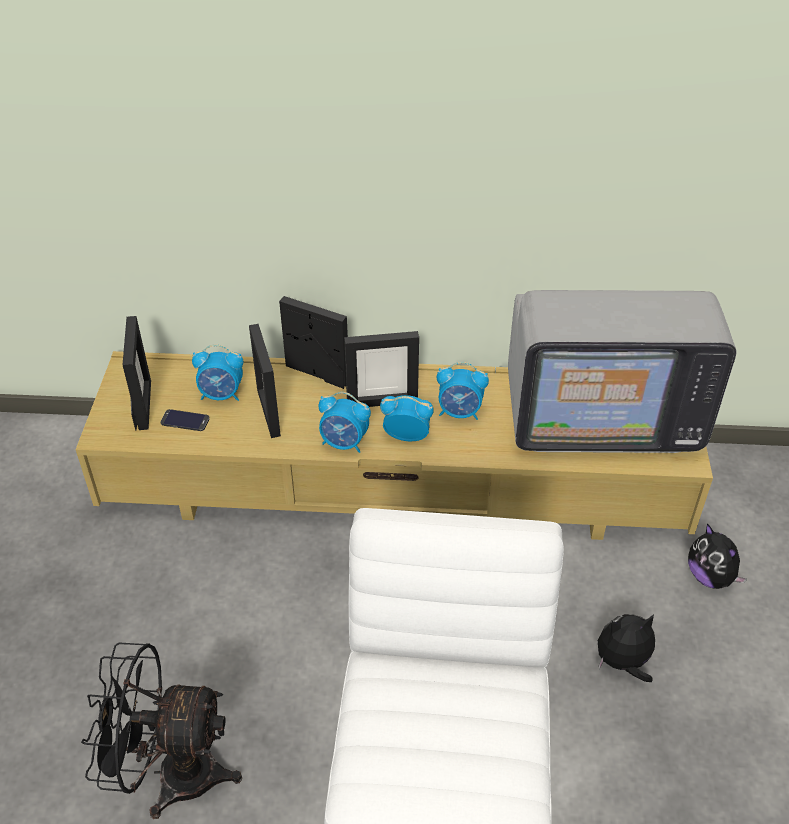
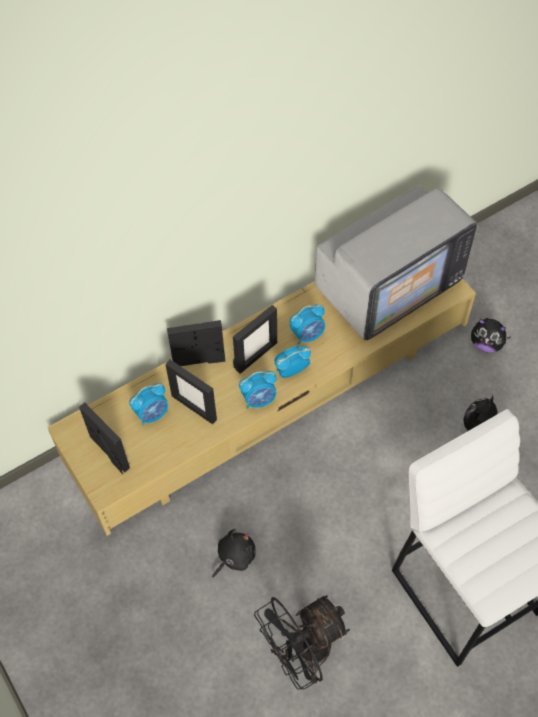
camera: 35 degrees left, 15 degrees up
(185, 421) = (147, 447): phone -> none
(203, 616) = (234, 556): none -> black plush toy

